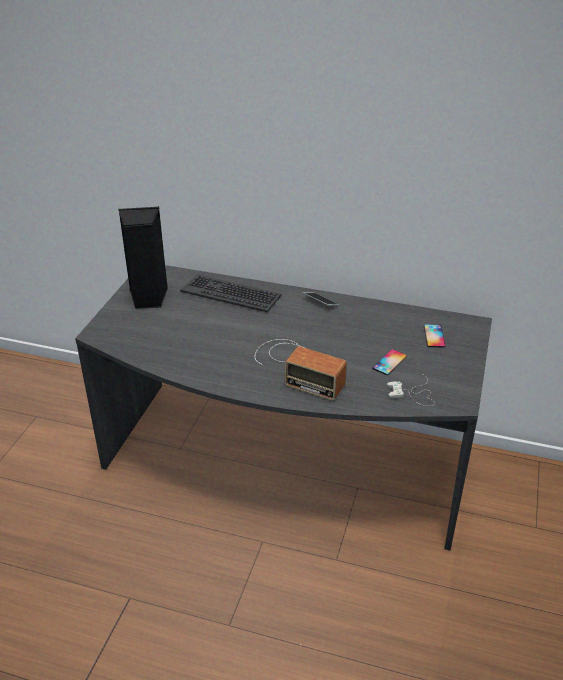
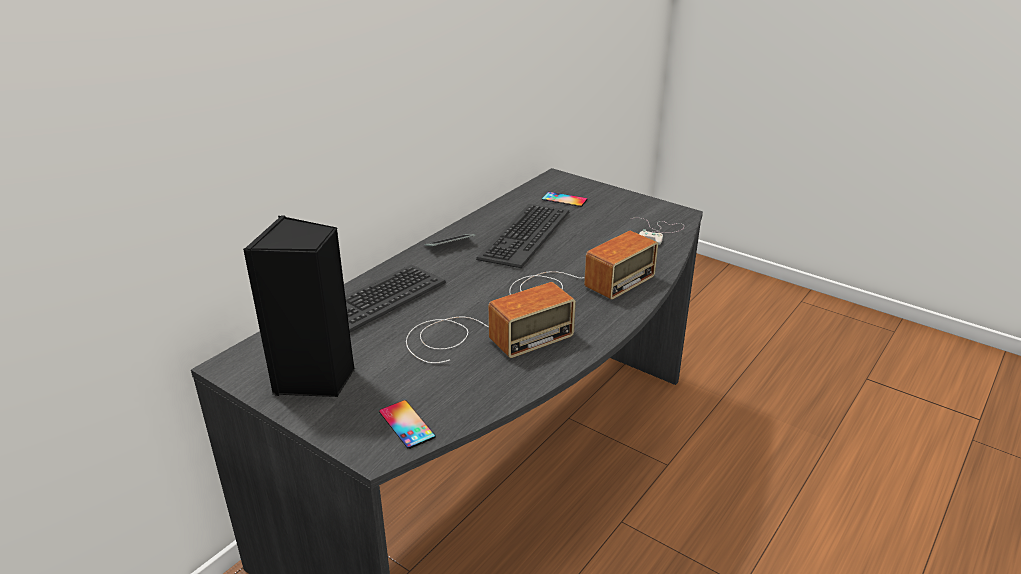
camera: 70 degrees left, 5 degrees down
(213, 342) = (482, 337): none -> radio
(357, 329) = (524, 235): none -> keyboard
(389, 362) = (597, 231): phone -> phone (407, 424)

